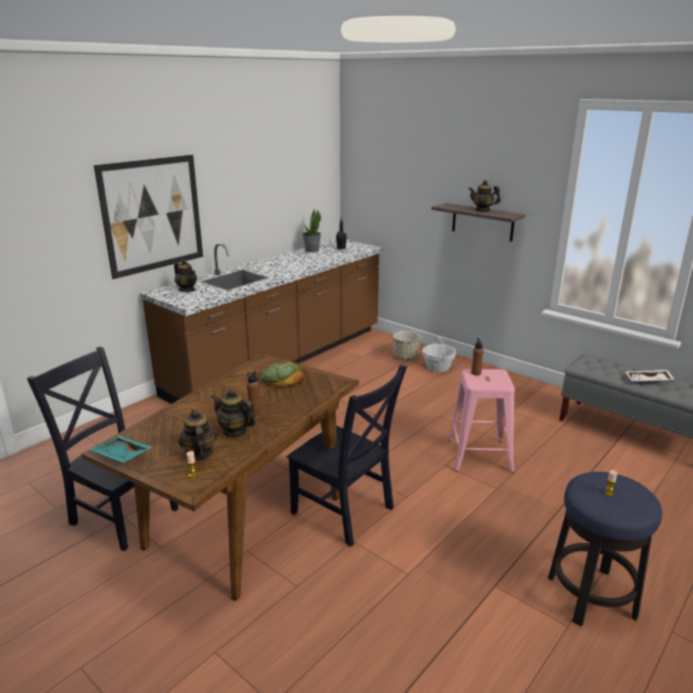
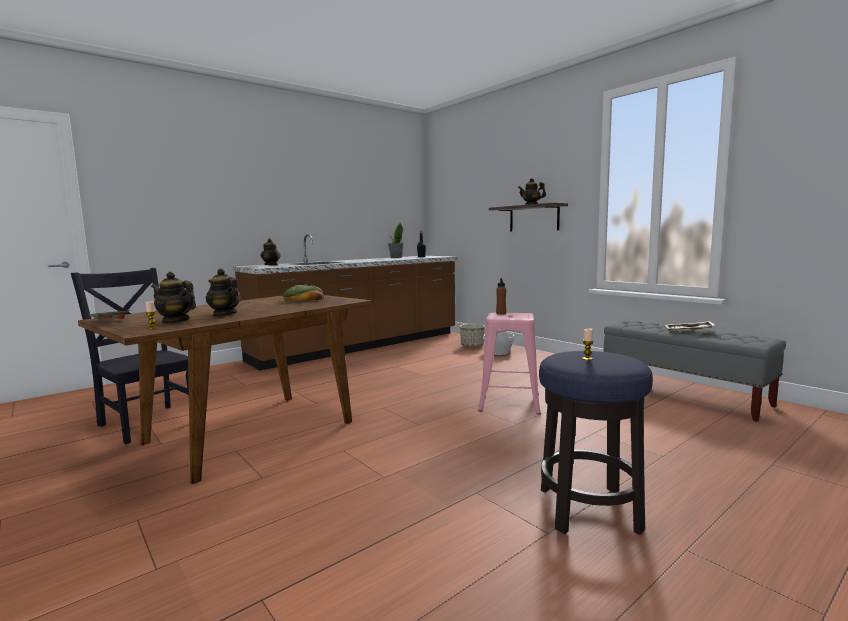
camera: 10 degrees right, 15 degrees down
(153, 215) = (250, 205): picture -> none
(199, 454) = (175, 321): teapot -> teapot turned 60 degrees counterclockwise
(254, 412) = (257, 308): brown bottle -> none
(345, 512) = (350, 431): black chair -> none

